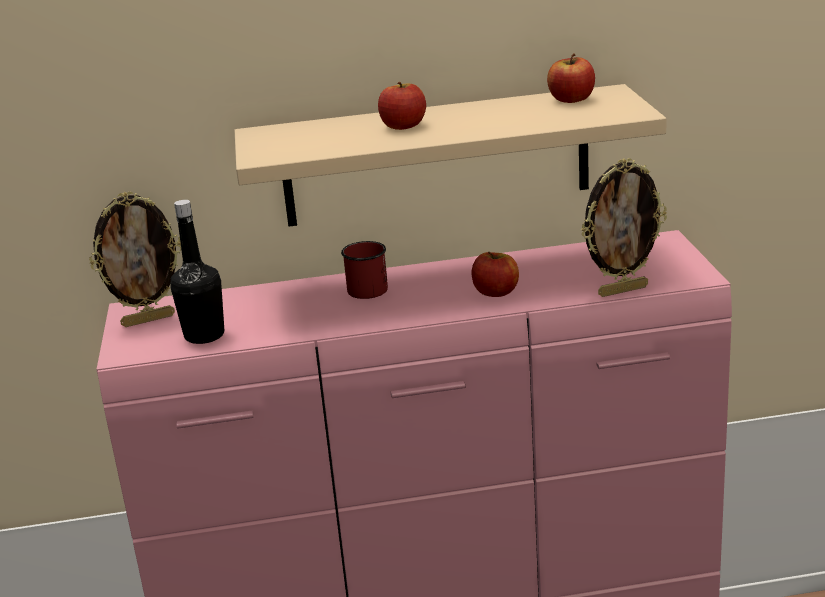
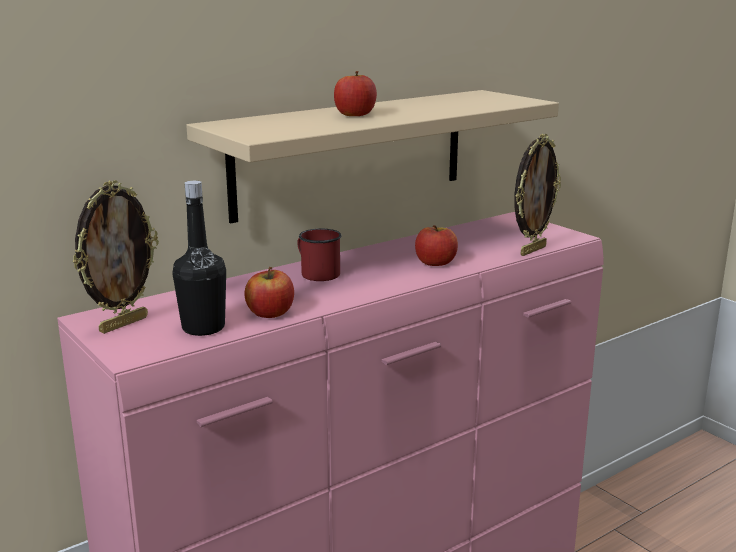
camera: 30 degrees left, 5 degrees down
(571, 100) = (463, 97): apple -> apple (270, 313)

